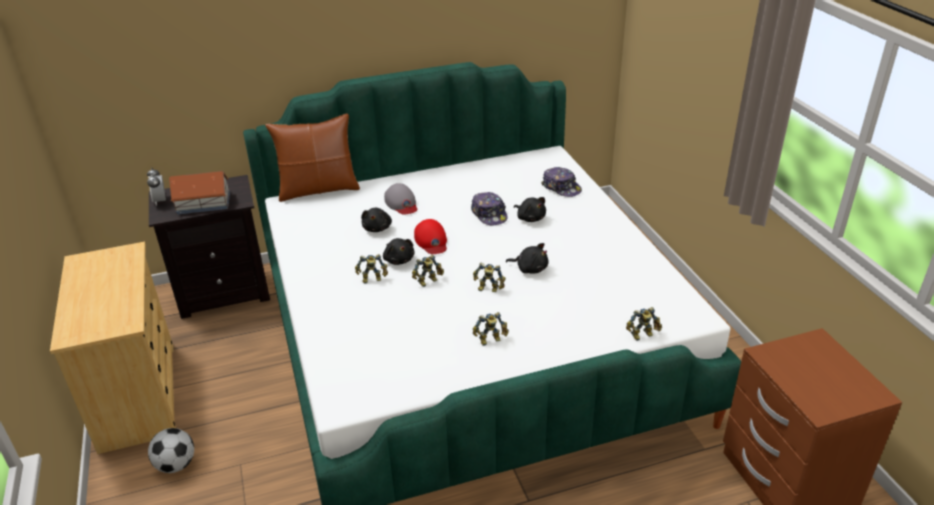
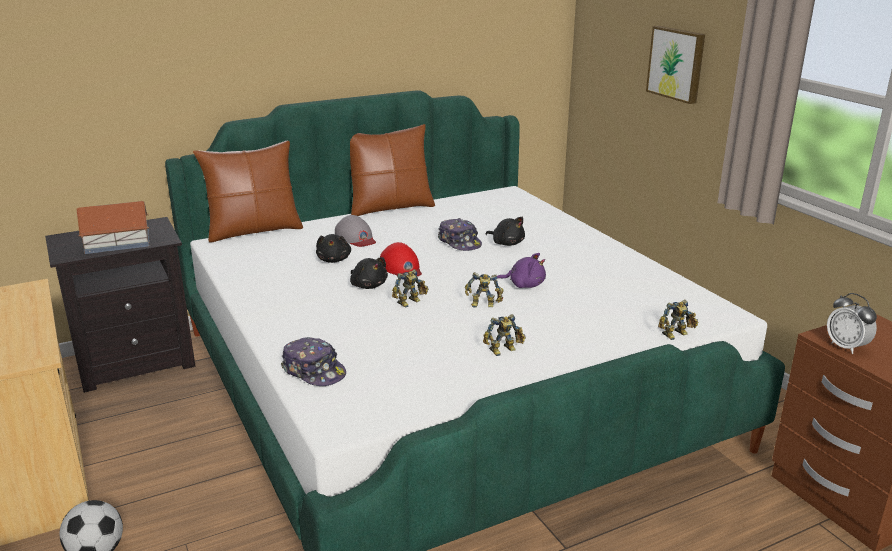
camera: 10 degrees left, 10 degrees down
(160, 201) = (62, 243): alarm clock -> alarm clock (846, 347)
(372, 280) = (342, 305): toy robot -> none
(440, 168) = (390, 207): none -> brown pillow
(530, 268) = (524, 285): black plush toy -> purple plush toy
(561, 188) = (531, 218): cap -> cap (314, 371)
(705, 55) = (677, 63): none -> picture

